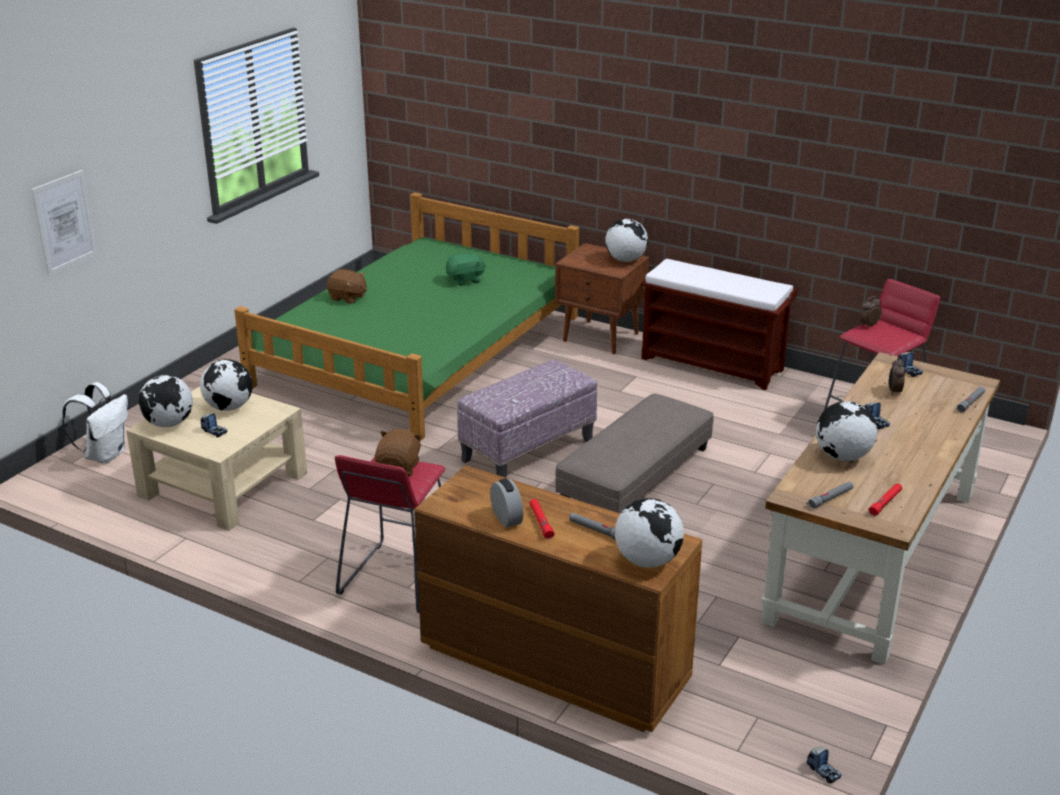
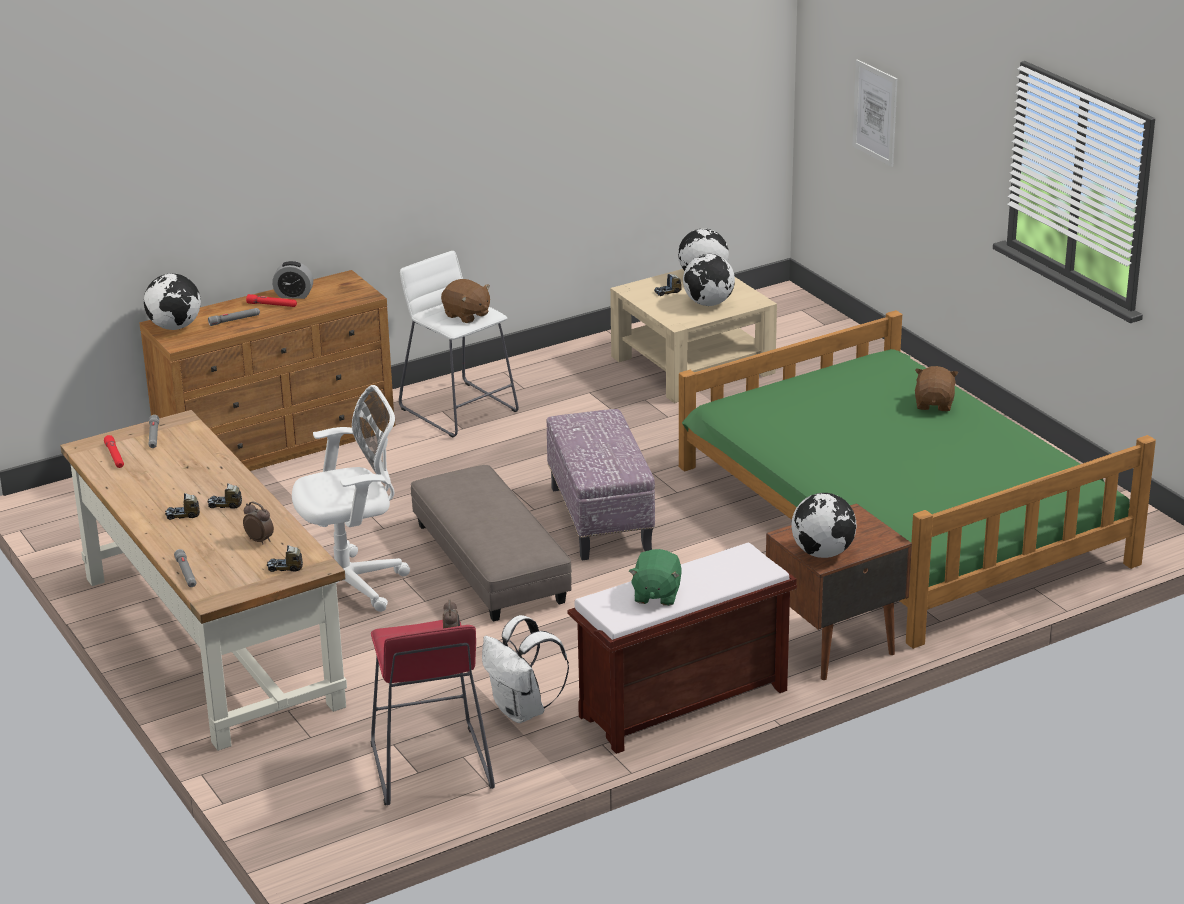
camera: 120 degrees right, 0 degrees up
(105, 455) = (802, 324): white backpack -> white backpack (523, 711)
(348, 298) = (934, 404): brown plush toy -> brown plush toy turned 135 degrees clockwise
(398, 578) = (459, 409): red stool -> white stool
(465, 280) = (928, 483): green plush toy -> green plush toy (656, 594)
(731, 523) = (350, 585): none -> white office chair
(823, 771) = (37, 507): toy truck -> toy truck (183, 515)
(842, 456) = (198, 465): globe -> none

